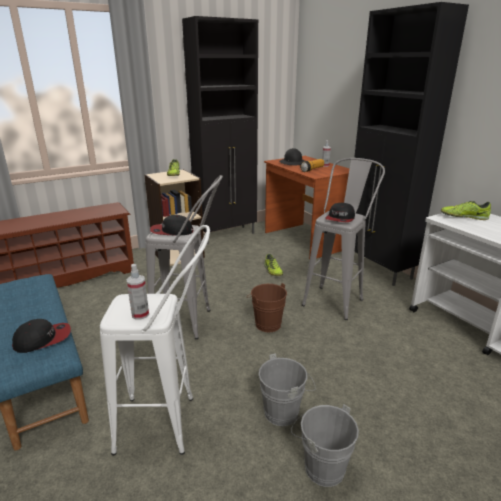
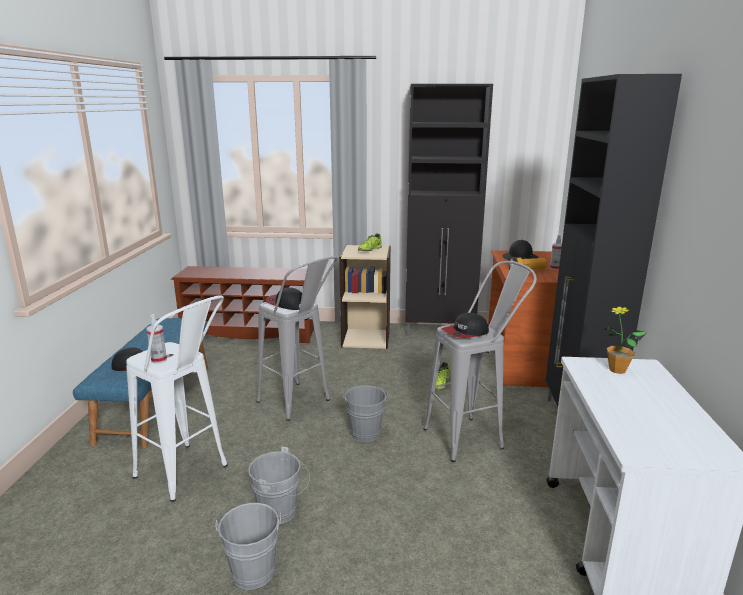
camera: 35 degrees right, 5 degrees down
(266, 323) = (365, 431): brown bucket -> grey bucket
(463, 217) = (617, 370): shoe -> potted plant

